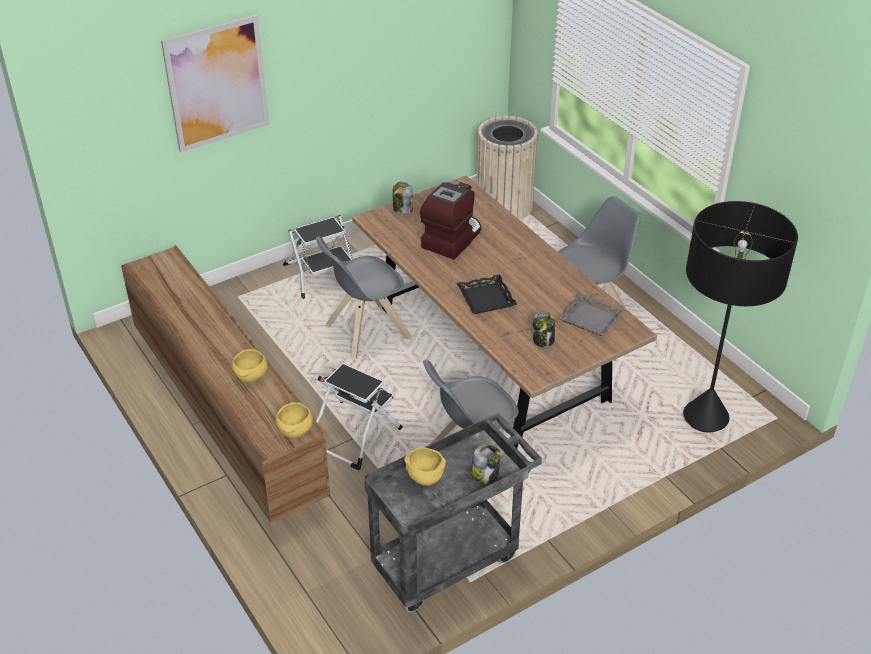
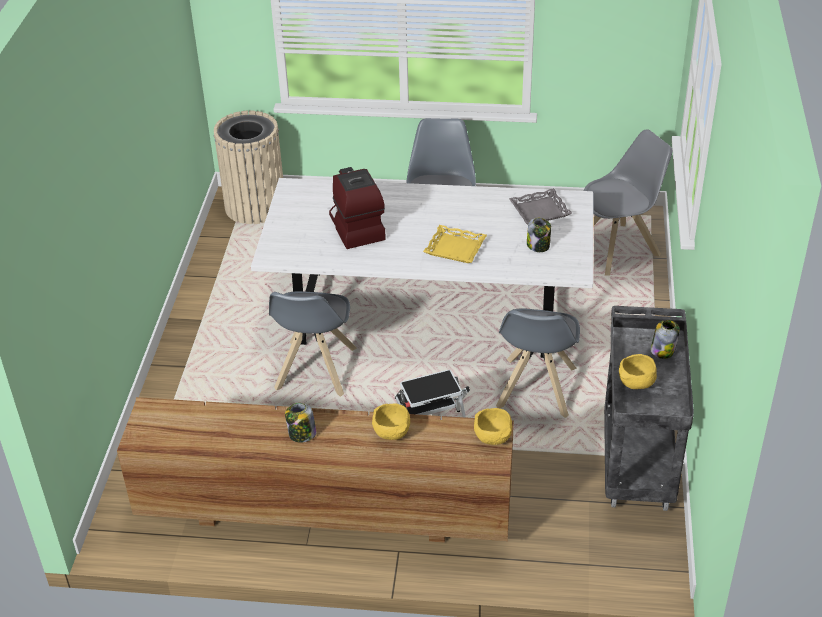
camera: 50 degrees left, 0 degrees up
(217, 83) = (86, 201): picture -> none
(321, 274) = (202, 357): step ladder -> none
(402, 209) = (279, 233): jar -> jar (301, 434)
(485, 298) = (455, 248): black tray -> yellow tray
(491, 354) = (428, 313): brown dining table -> white dining table
(705, 420) = (618, 248): black floor lamp -> grey chair

